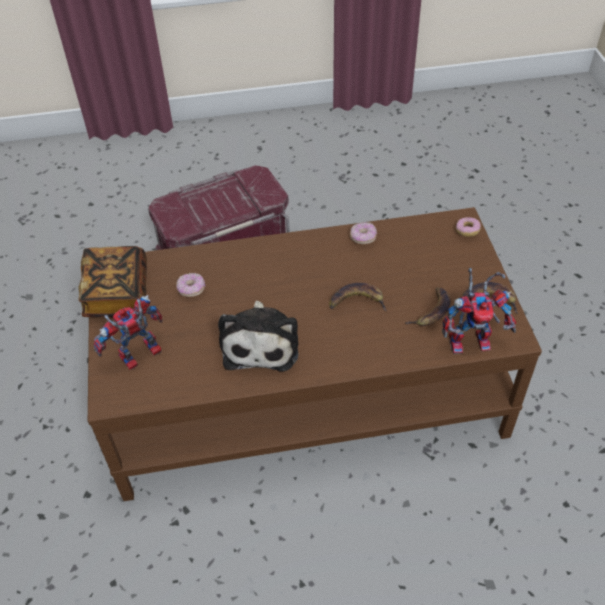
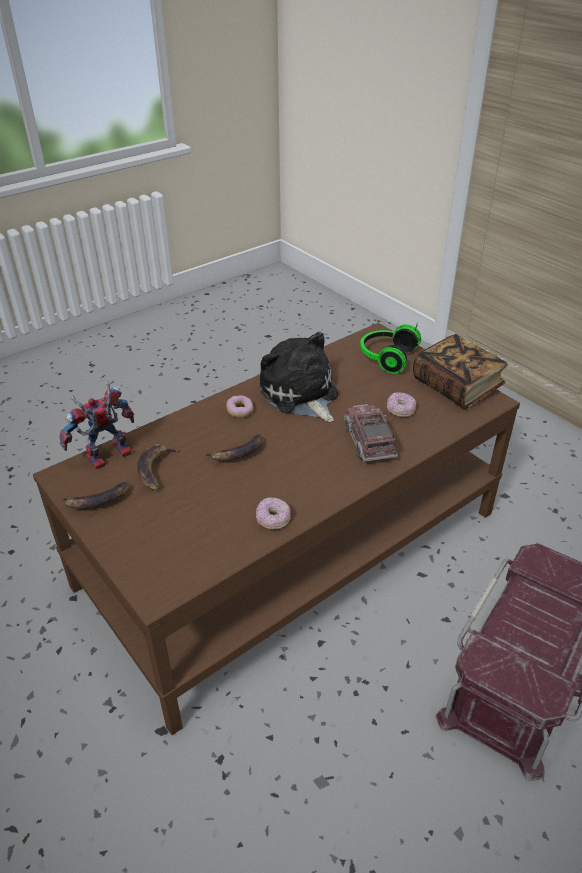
camera: 150 degrees right, 10 degrees down
(138, 357) = (386, 357): toy robot -> headphones
(245, 270) = (369, 442): none -> toy truck
(467, 231) = (145, 578): donut -> donut (240, 411)

